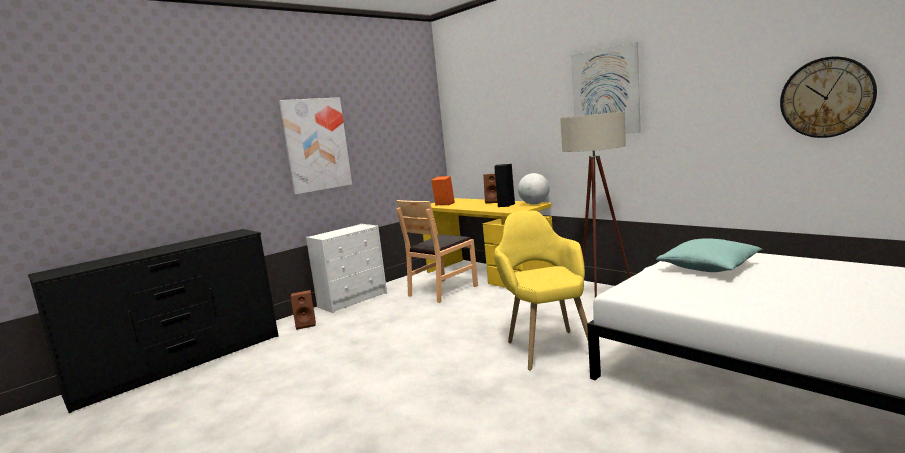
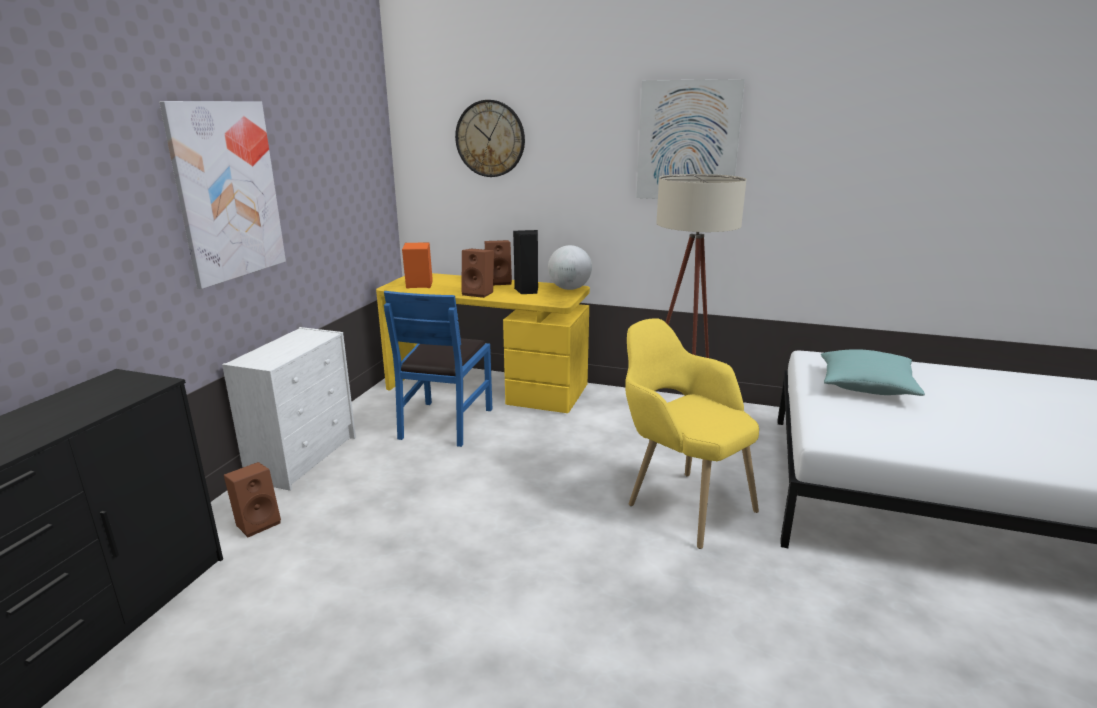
camera: 30 degrees left, 10 degrees up
(442, 290) = (445, 423): brown chair -> blue chair
(473, 207) = (479, 293): none -> brown speaker
(826, 97) = (962, 185): wall clock -> wall clock (490, 139)

